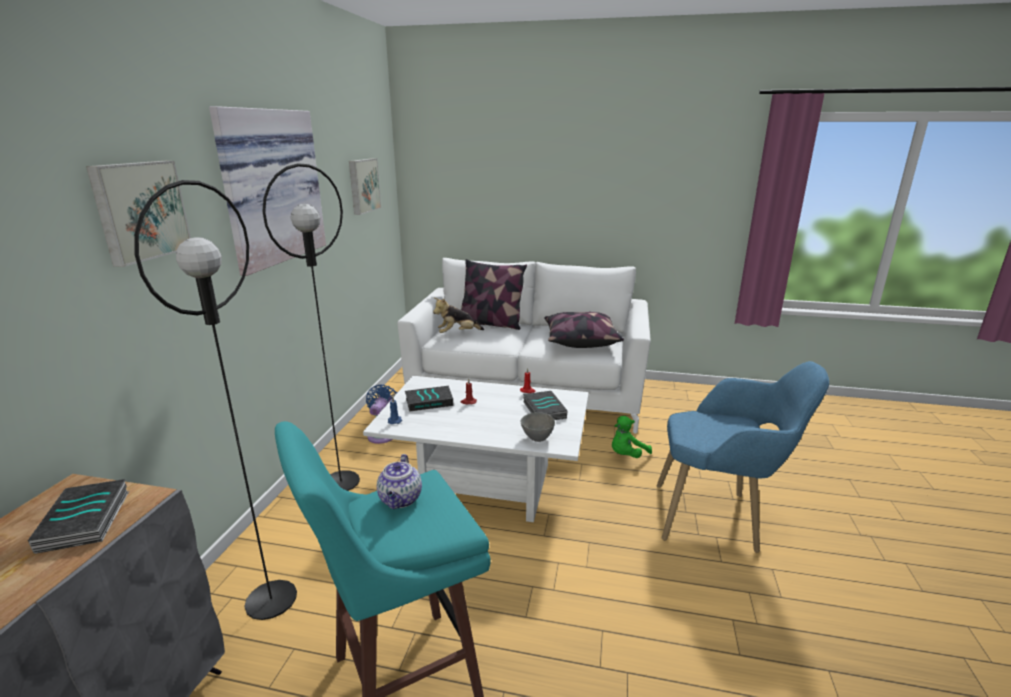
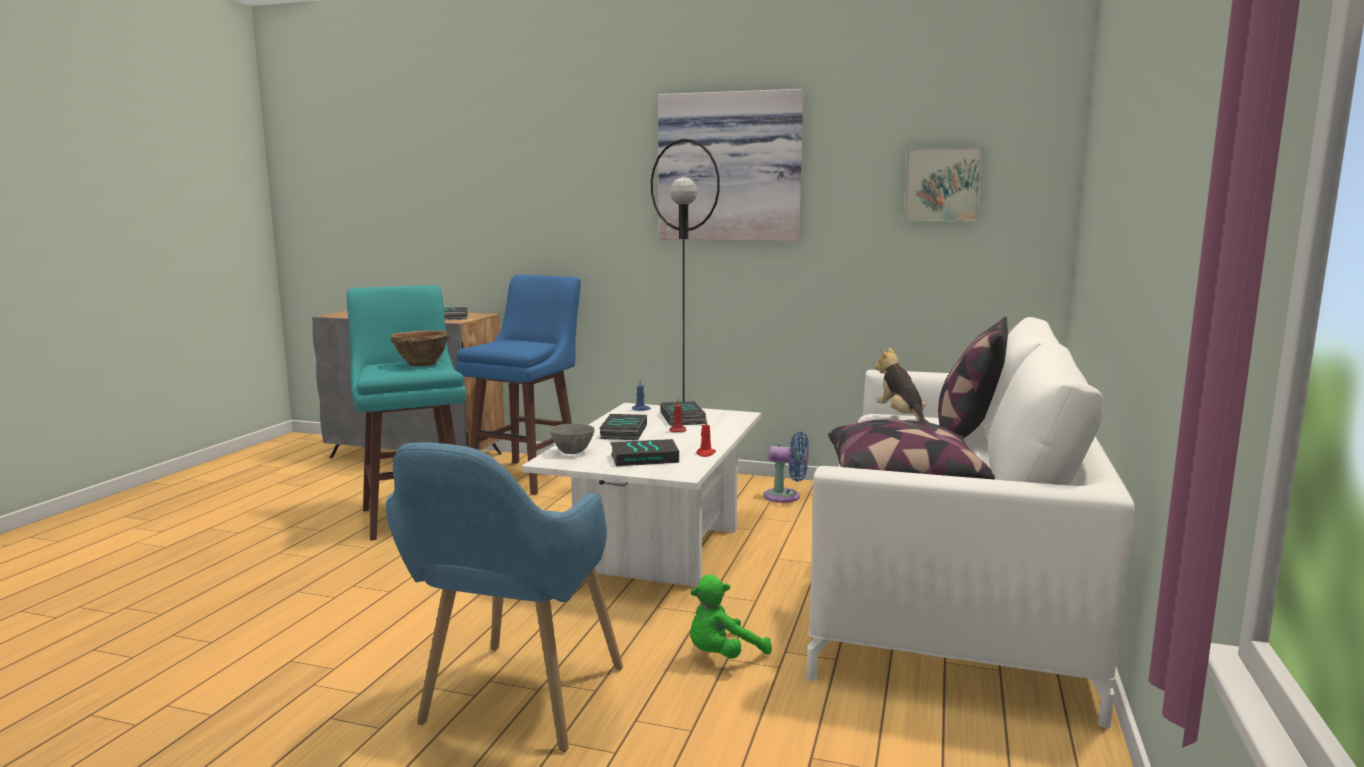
camera: 95 degrees right, 10 degrees down
(140, 211) = (584, 170): picture -> none
(271, 599) = (527, 477): black floor lamp -> blue stool
(400, 500) = (421, 364): teapot -> brown bowl
(473, 423) = (622, 431): none -> book
(627, 455) = (723, 655): green plush toy -> green plush toy turned 90 degrees counterclockwise

